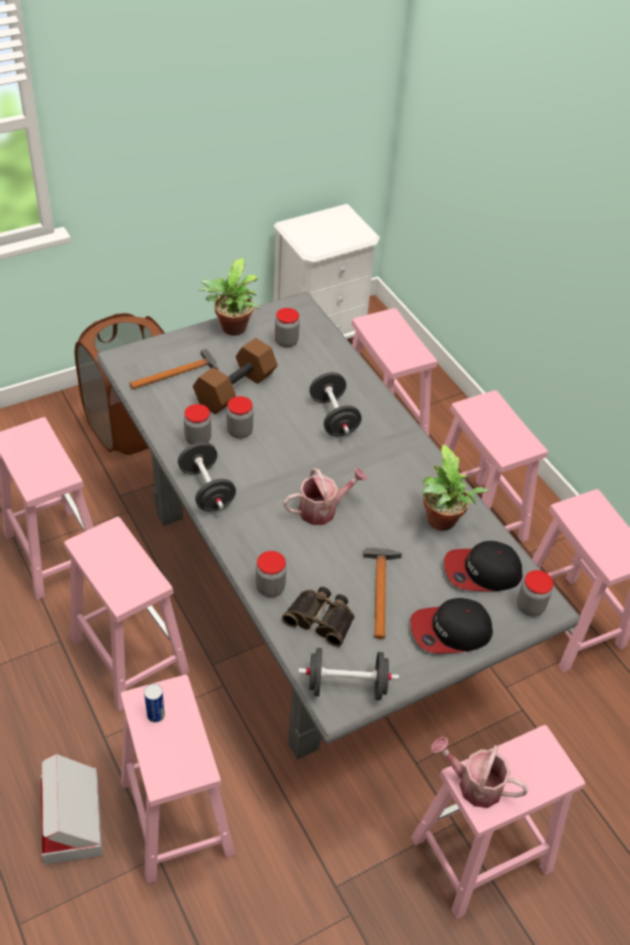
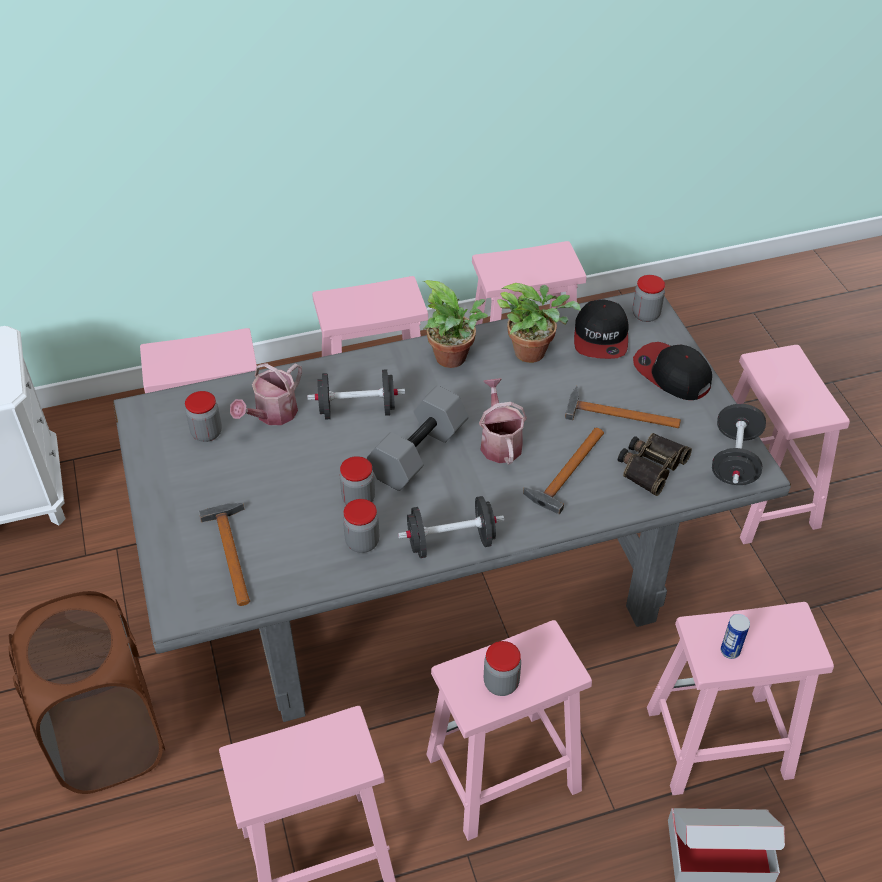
camera: 75 degrees left, 0 degrees up
(232, 330) = (162, 484): potted plant -> potted plant (454, 359)
(235, 388) = (278, 494): brown dumbbell -> none
(270, 587) = (606, 502): jar -> jar (501, 683)
(295, 460) = (419, 454): none -> grey dumbbell
(298, 557) = (566, 472): none -> hammer
(450, 631) = (671, 374): cap -> cap turned 135 degrees clockwise
(473, 784) = (803, 413): watering can -> watering can (272, 415)

